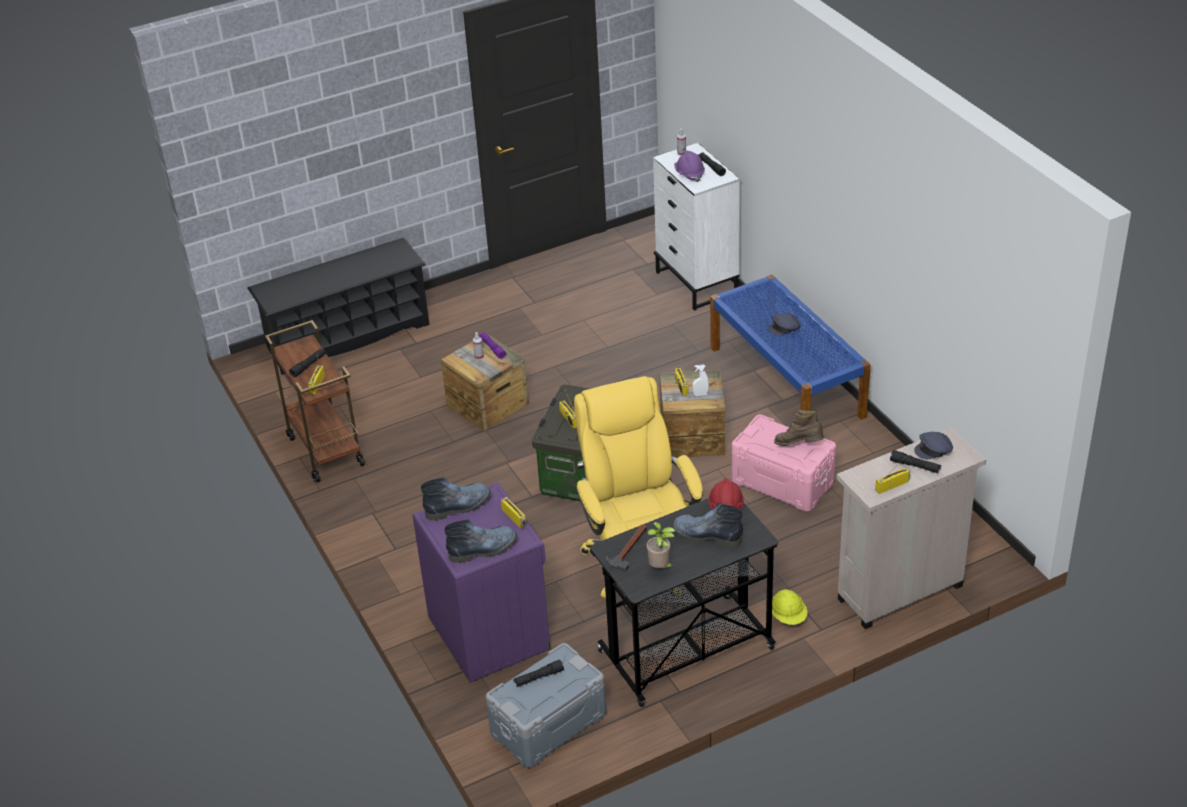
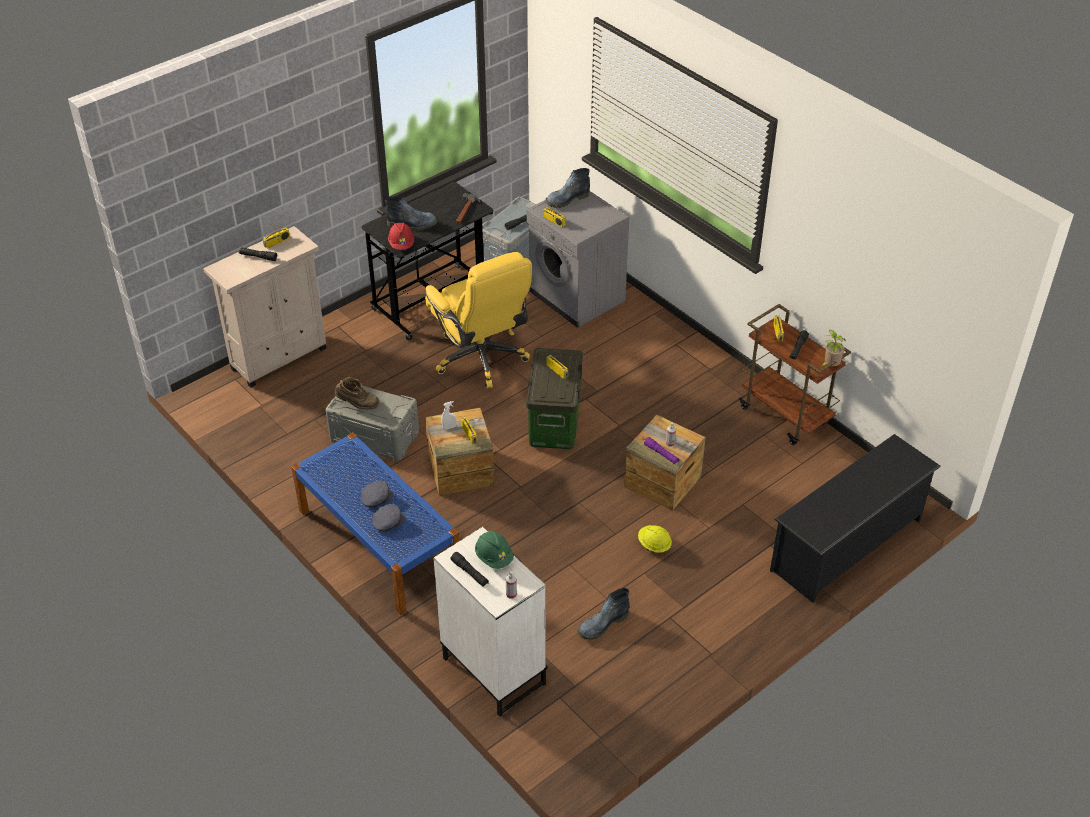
camera: 165 degrees right, 5 degrees up
(459, 506) = (597, 224): boot -> boot (602, 625)
(491, 632) = (575, 297): purple washing machine -> grey washing machine
(660, 567) = (440, 202): potted plant -> potted plant (830, 366)
(689, 174) = (494, 557): purple hard hat -> green hard hat
(782, 482) = (375, 436): pink storage box -> grey storage box
(788, 617) = (362, 332): yellow hard hat -> yellow hard hat (654, 545)
(934, 450) = (242, 270): grey cap -> grey cap (388, 522)

